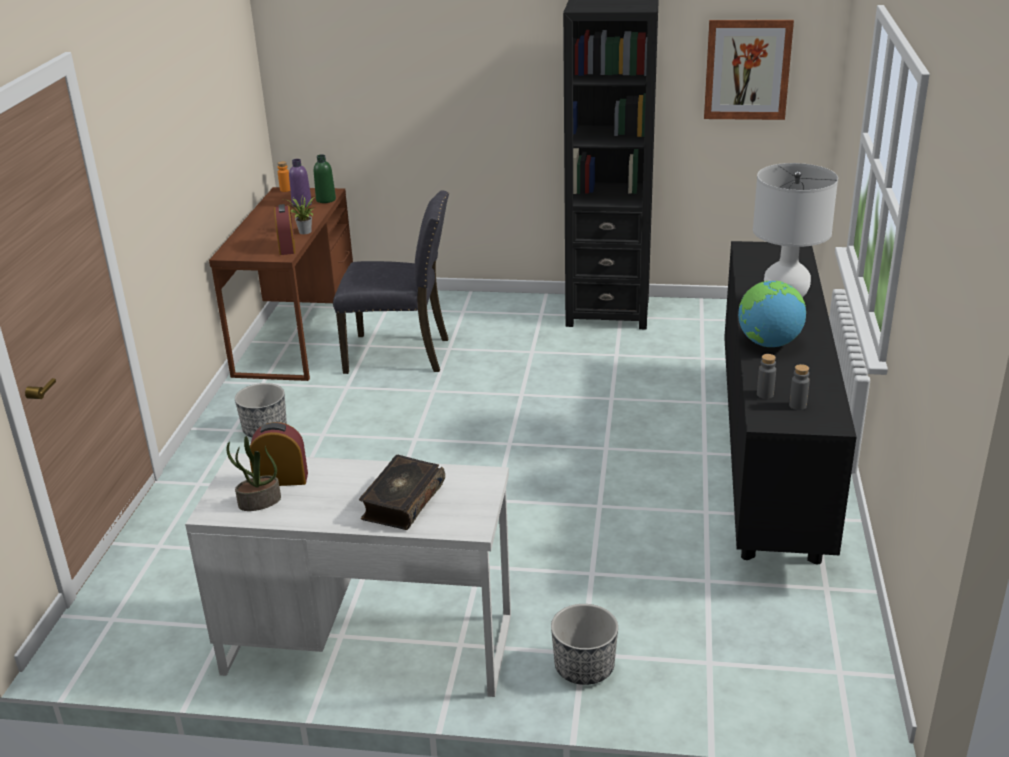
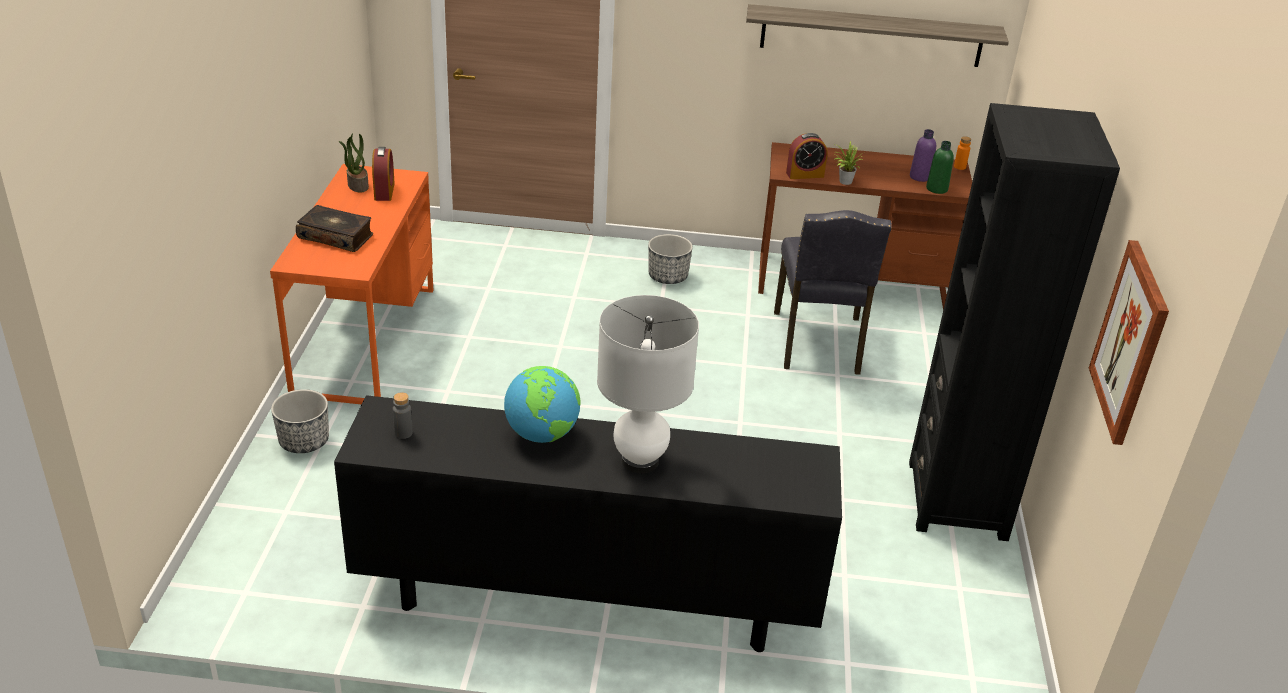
camera: 85 degrees right, 5 degrees up
(216, 112) = (871, 36): none -> shelf
(368, 643) = (366, 339): white desk -> orange desk
(765, 394) = (431, 415): grey bottle -> none

